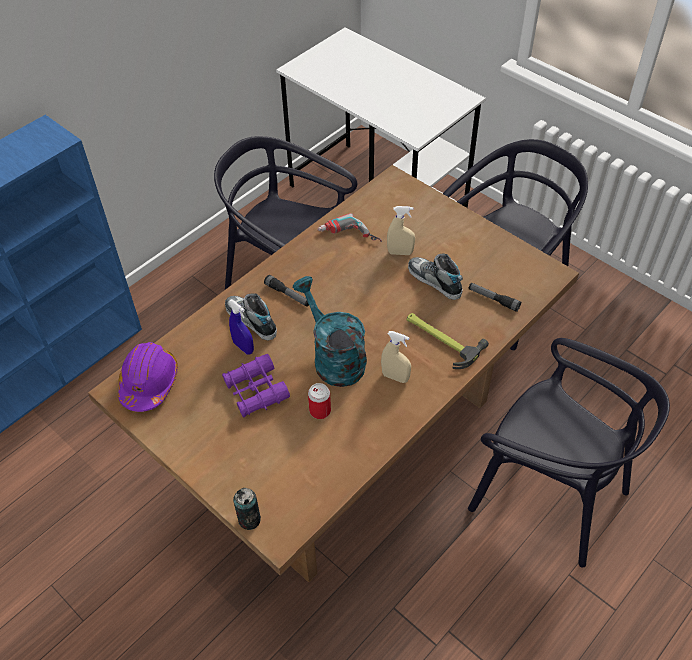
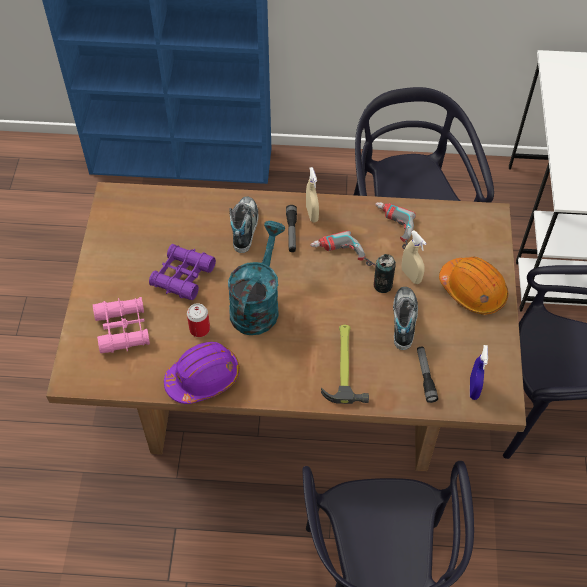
camera: 50 degrees right, 5 degrees up
(149, 383) = (134, 209): purple hard hat -> purple hard hat (203, 378)
(243, 347) = (215, 240): blue spray bottle -> blue spray bottle (473, 388)
(249, 520) = (70, 350): can -> can (382, 285)
(266, 466) = (123, 329): none -> pink binoculars
(344, 280) = (342, 258): none -> power drill
(395, 377) = (275, 357): beige spray bottle -> beige spray bottle (312, 214)
(446, 229) = (472, 290): none -> orange hard hat

